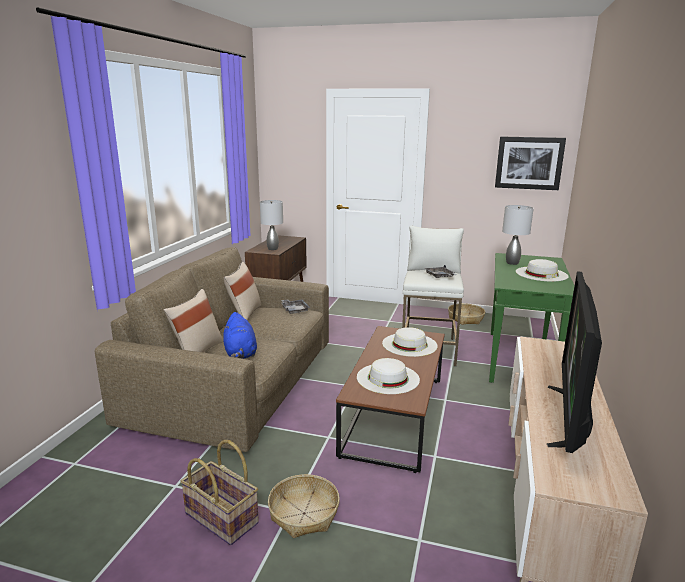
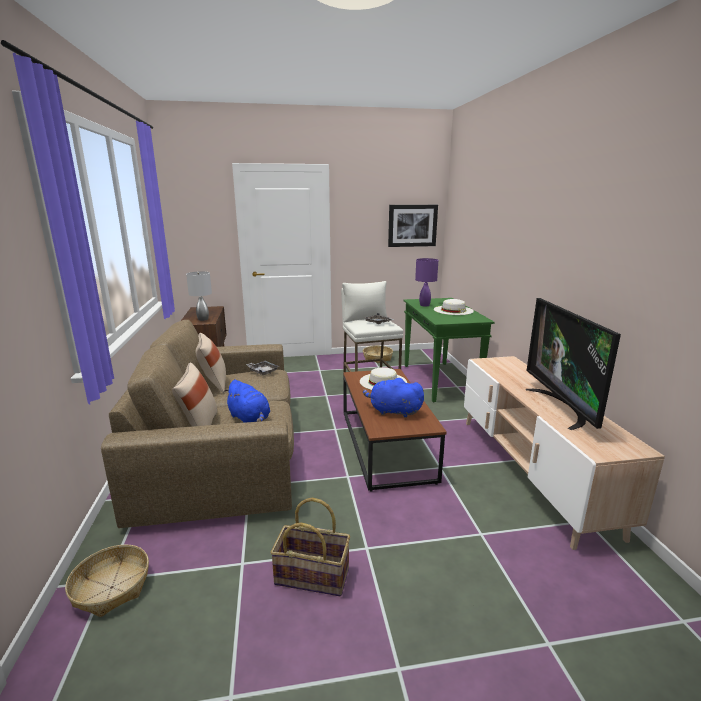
camera: 25 degrees left, 0 degrees up
(304, 514) = (380, 546): basket -> basket (111, 588)
(388, 378) = (393, 411): white hat -> blue plush toy
(512, 263) = (424, 305): grey table lamp -> purple table lamp

